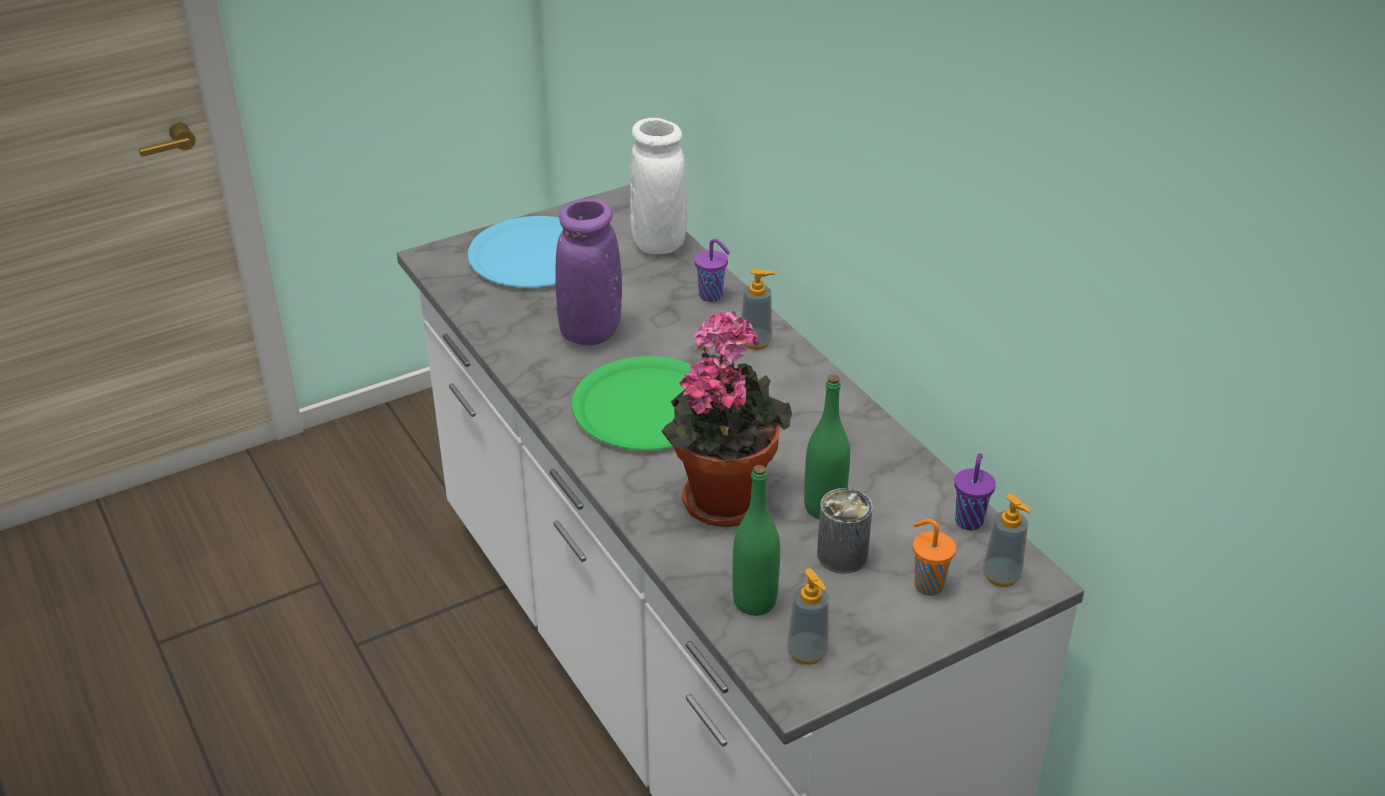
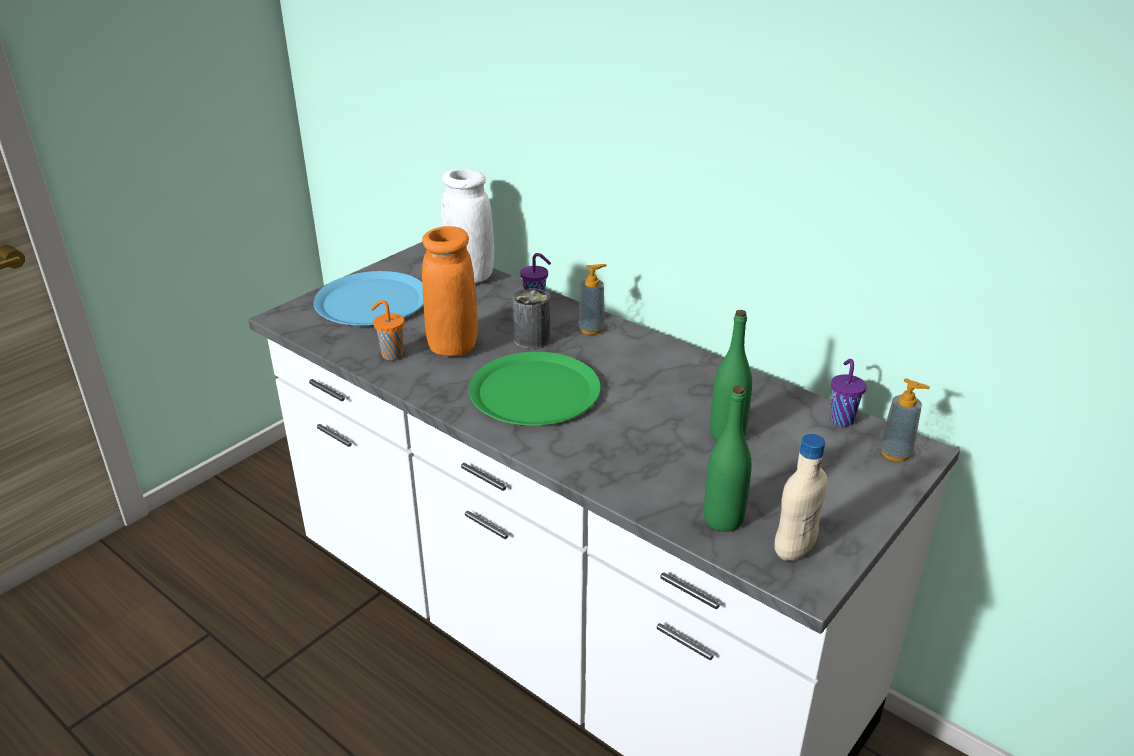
camera: 20 degrees left, 5 degrees down
(590, 332) = (453, 346): purple vase -> orange vase
(722, 496) = (641, 444): potted plant -> none
(807, 652) = (794, 549): soap dispenser -> beige bottle
(842, 555) = (766, 467): can -> can (532, 339)
(927, 585) = (846, 473): orange cup -> orange cup (391, 355)

